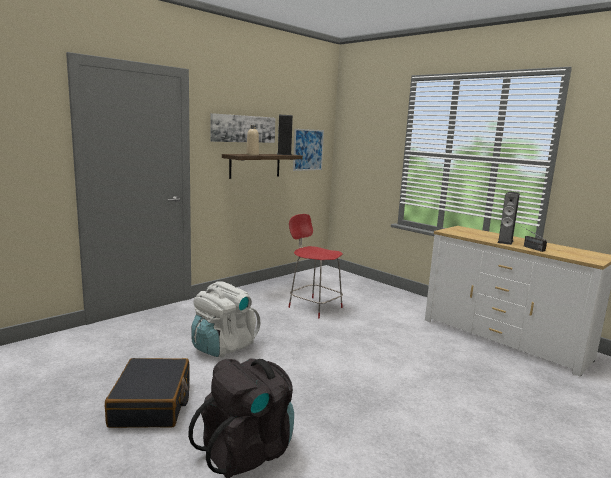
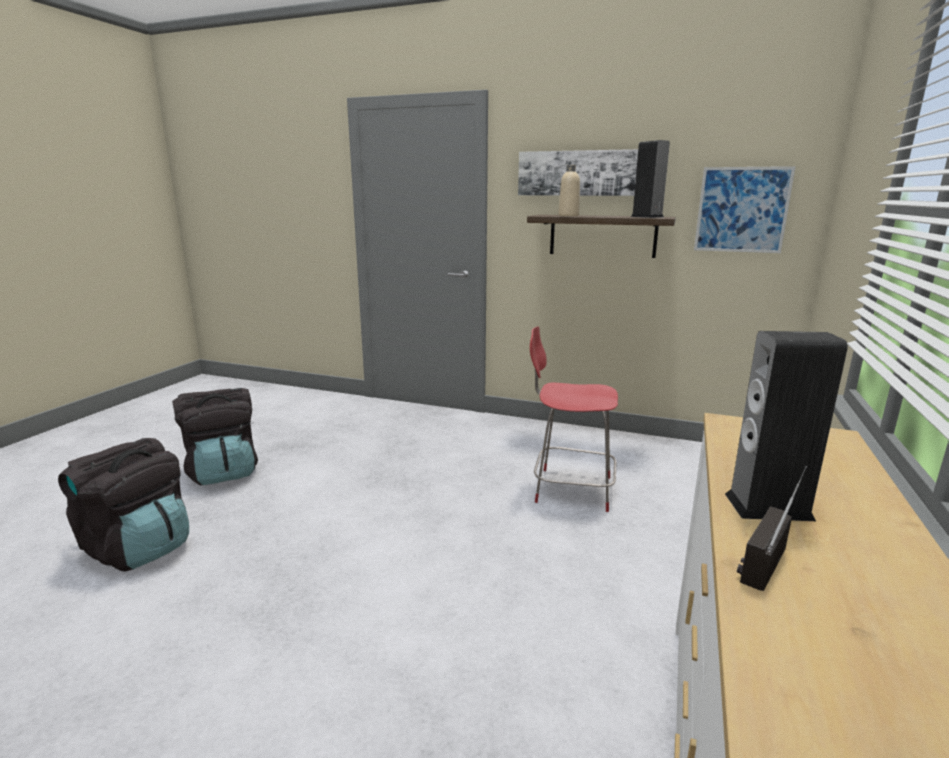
camera: 65 degrees right, 5 degrees up
(152, 404) = (223, 472): black suitcase -> black backpack
(223, 346) = (370, 466): white backpack -> none
(314, 307) = (570, 489): red chair -> red chair turned 90 degrees counterclockwise

